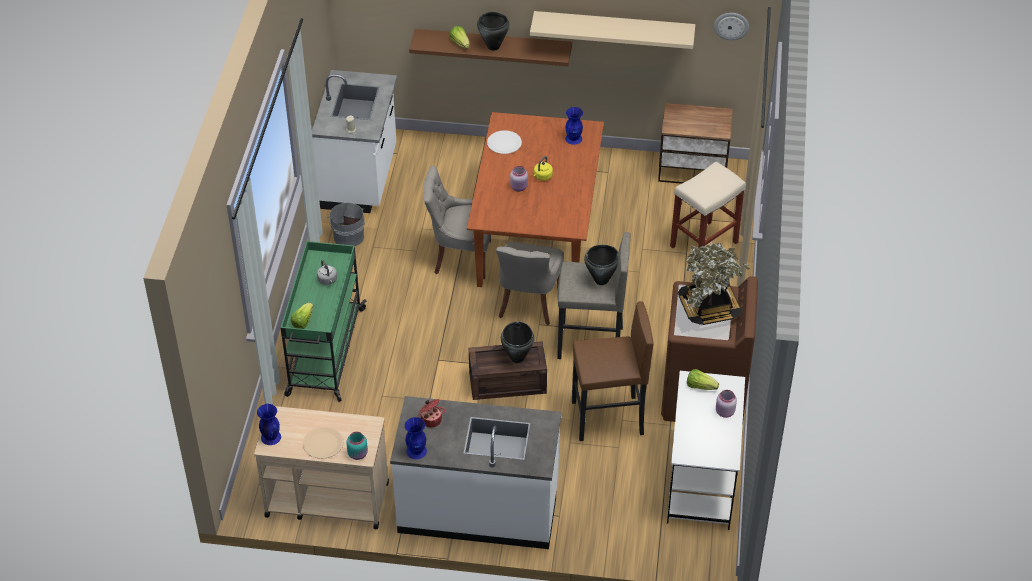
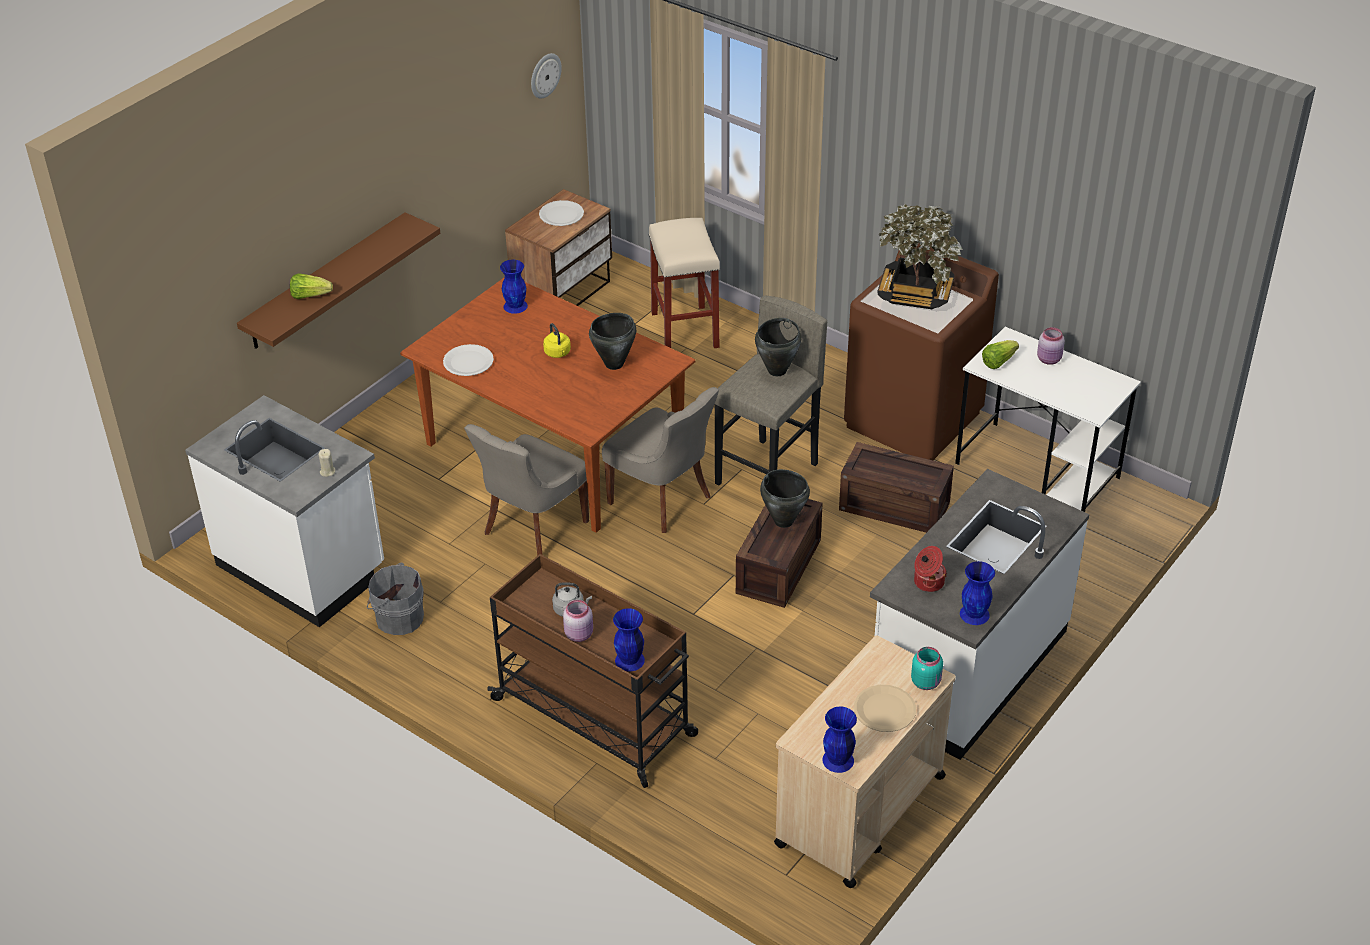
camera: 60 degrees left, 5 degrees down
(303, 321) = (629, 660): lettuce -> blue vase
(325, 353) = (596, 718): green cart -> brown cart
(493, 46) = (347, 272): black cooking pot -> black cooking pot (614, 364)
(519, 187) = (559, 378): pink jar -> pink jar (579, 634)
(607, 418) = (896, 506): brown stool -> crate
(613, 28) = (441, 160): beige shelf -> none
(703, 120) = (561, 214): none -> white plate

